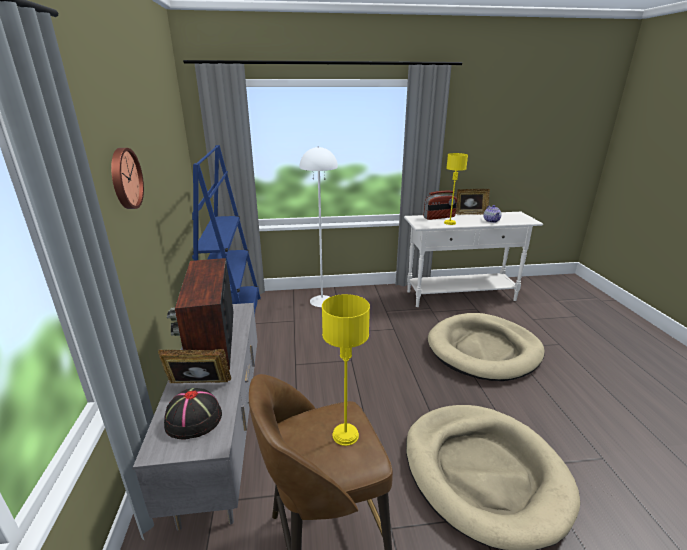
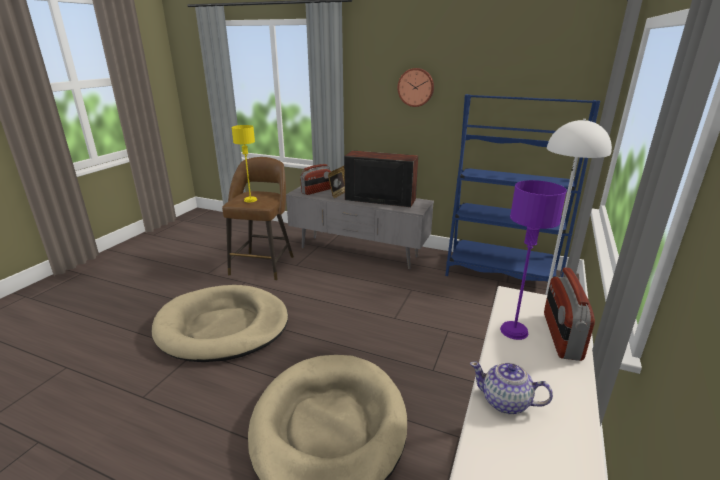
camera: 120 degrees right, 0 degrees up
(193, 419) = (316, 191): black hat -> radio
(449, 223) = (514, 331): yellow table lamp -> purple table lamp
(470, 213) = (589, 404): picture frame -> none

